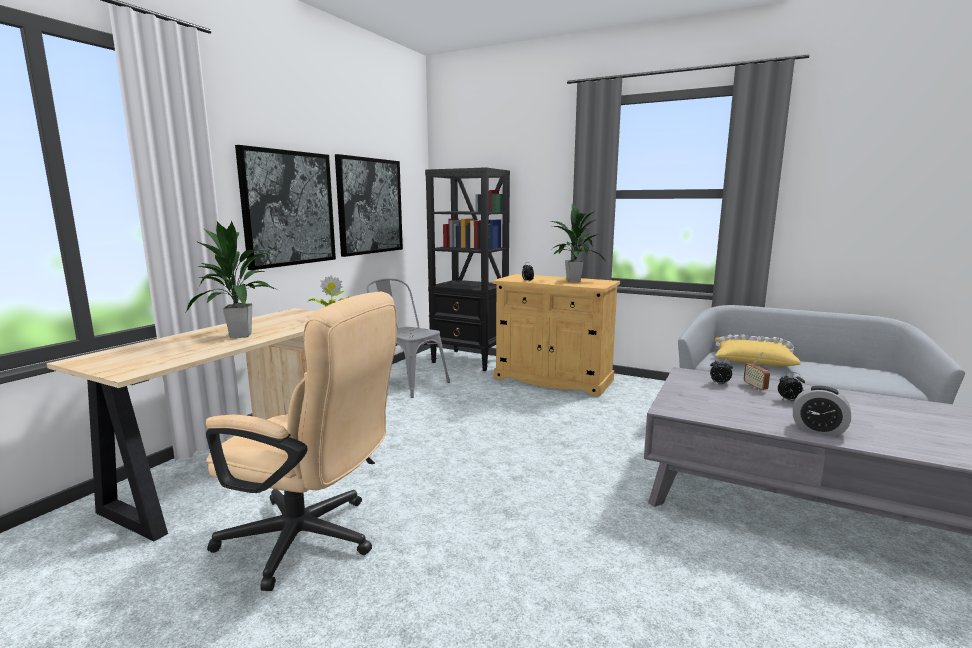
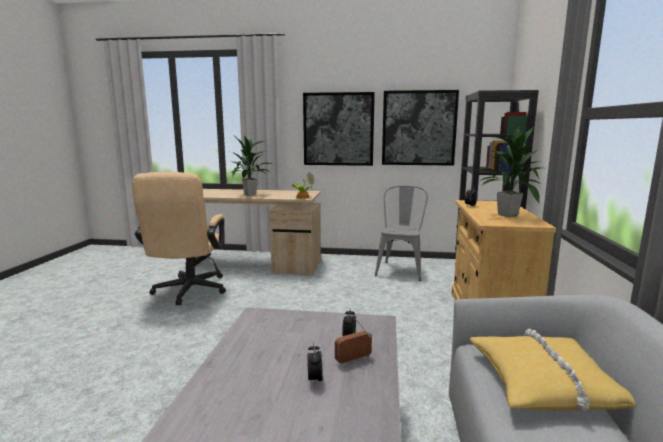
camera: 70 degrees right, 0 degrees up
(818, 429) = (221, 388): alarm clock -> none

